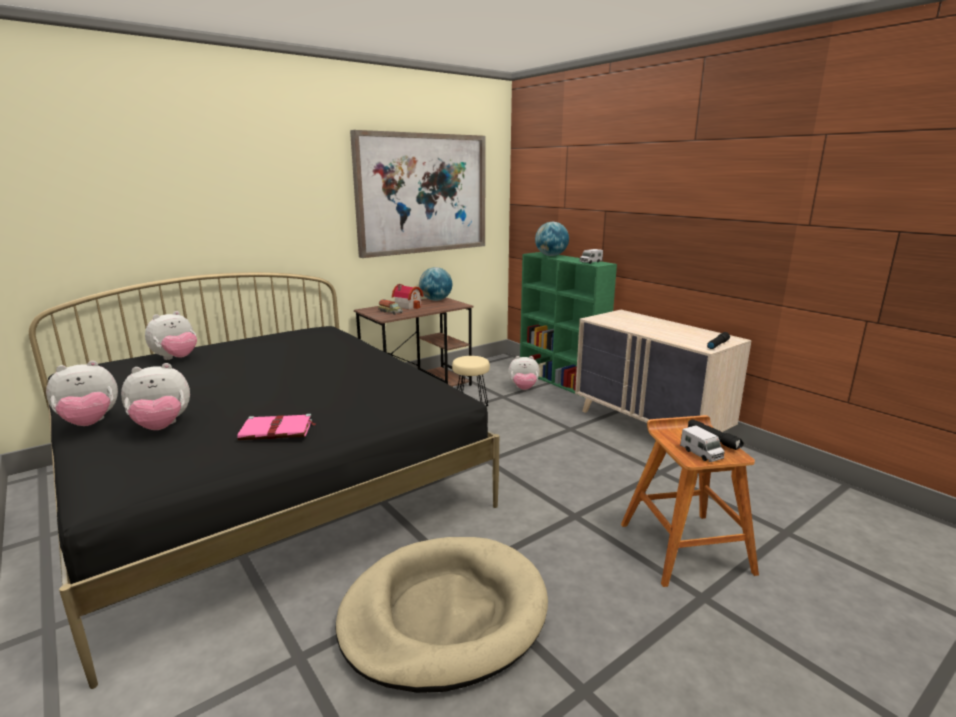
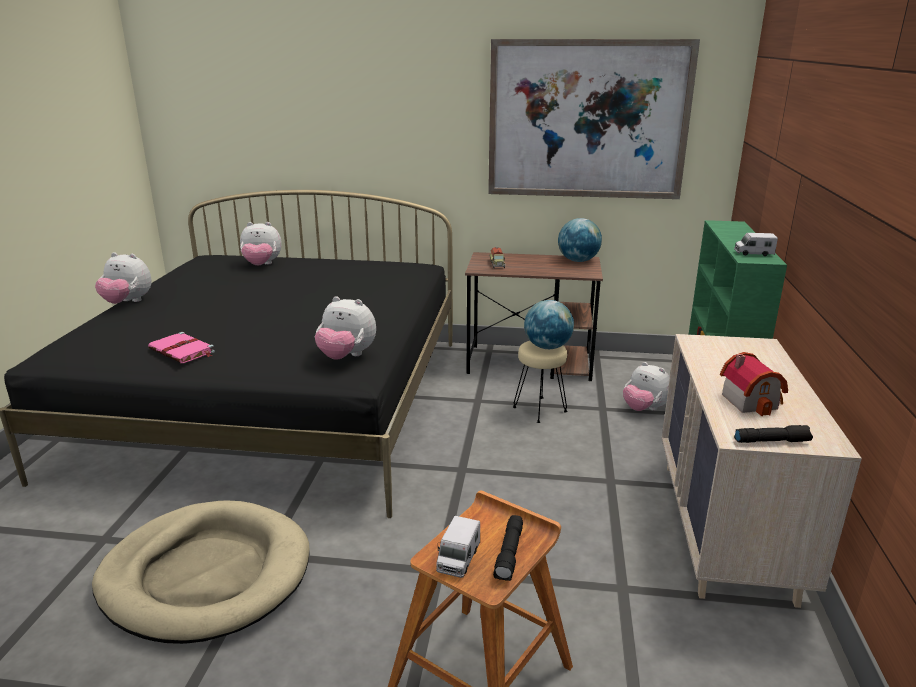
camera: 45 degrees right, 5 degrees up
(161, 427) = (144, 320): plush toy -> plush toy (346, 357)
(408, 306) = (532, 261): toy house -> toy house (751, 400)
(551, 255) = (733, 231): globe -> globe (547, 347)

